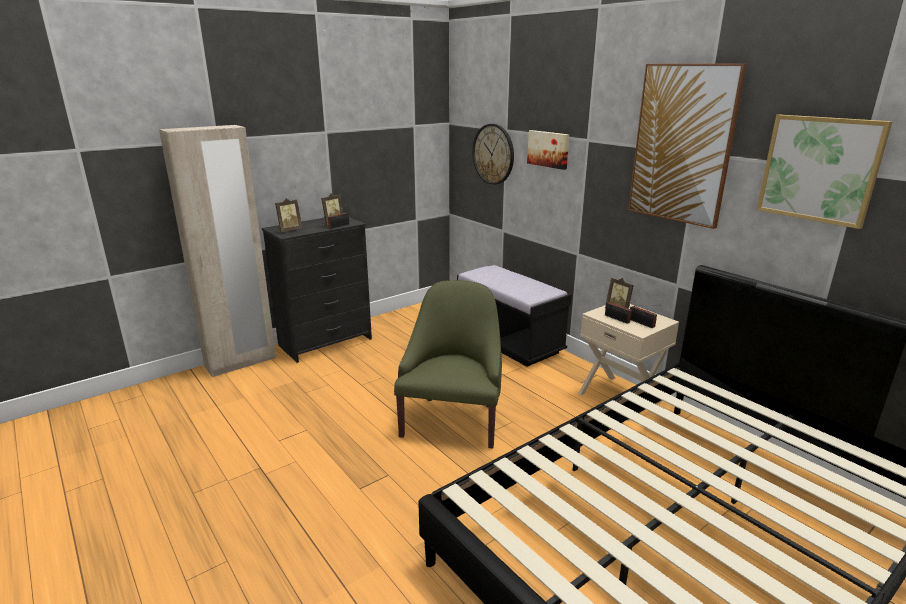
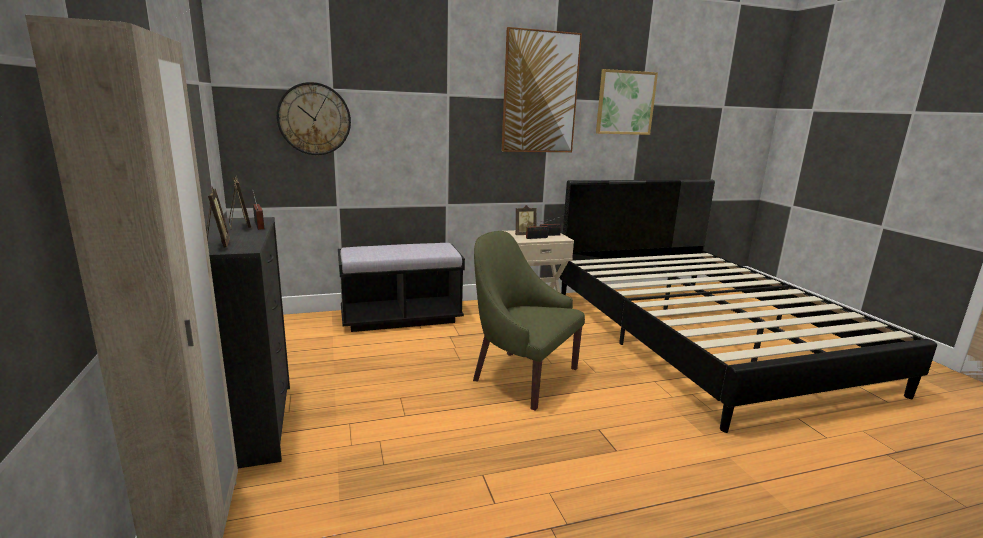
camera: 70 degrees left, 5 degrees down
(549, 149) = (402, 106): picture -> none

